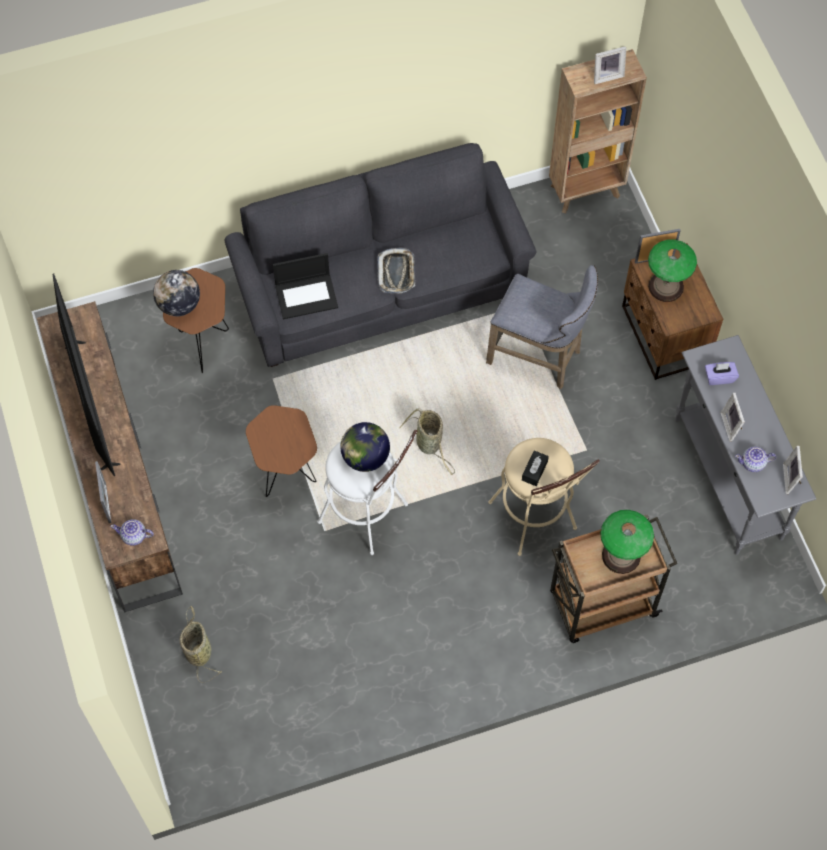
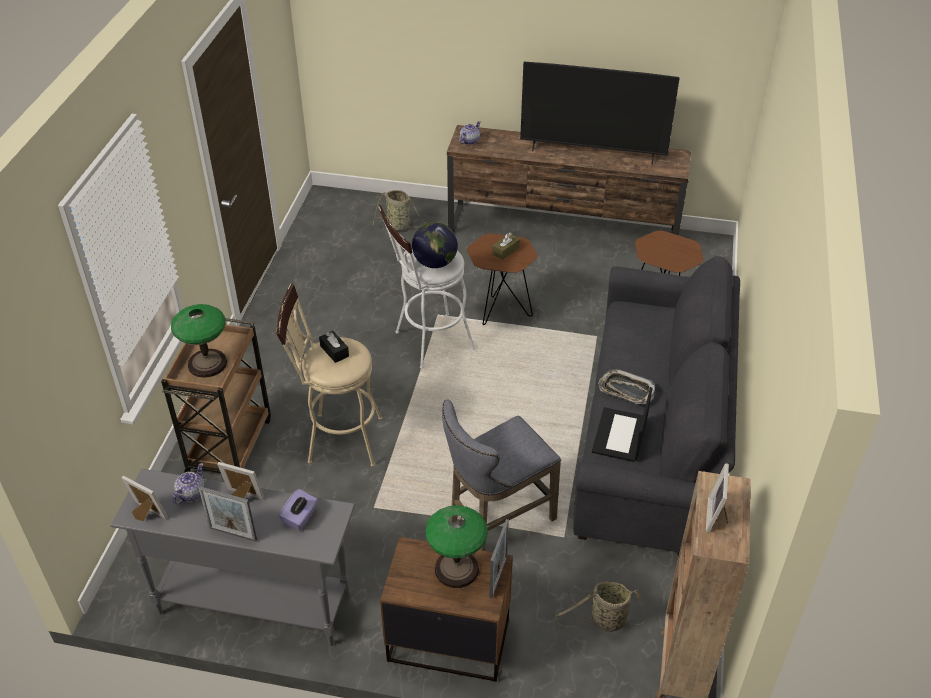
camera: 120 degrees right, 20 degrees down
(107, 503) = (505, 138): picture frame -> picture frame (233, 533)
(179, 305) = (669, 241): globe -> none
(277, 436) = (505, 251): none -> brown tissue box
(307, 295) = (638, 326): laptop -> laptop (620, 436)
(429, 444) = (463, 404): basket -> basket (605, 621)

